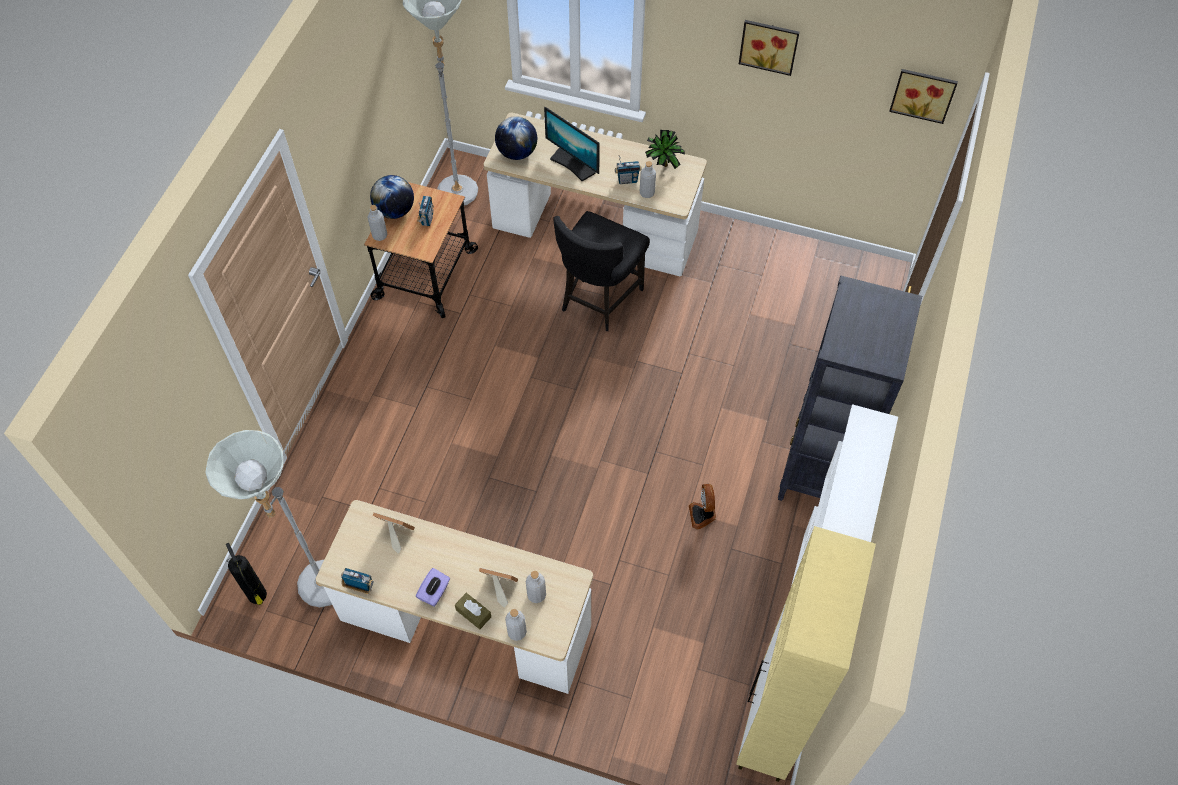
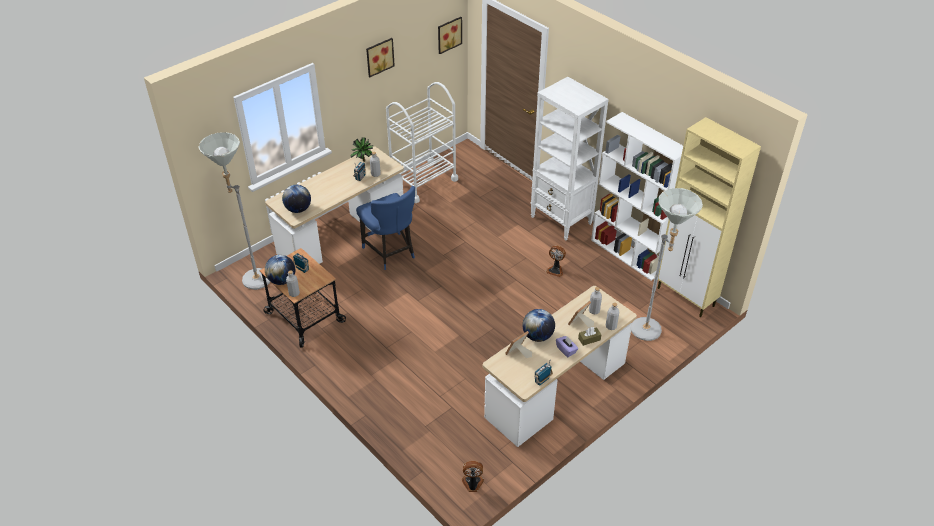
camera: 60 degrees left, 15 degrees down
(258, 596) = (472, 484): fire extinguisher -> fan
(317, 593) = (491, 453): grey floor lamp -> grey floor lamp (650, 334)
(442, 543) = (538, 336): none -> globe
(573, 164) = (329, 192): monitor -> none
(598, 299) = (390, 252): black chair -> blue chair
(769, 260) = (423, 181): none -> white cart
(818, 473) = (561, 220): black bookcase -> white bookcase

